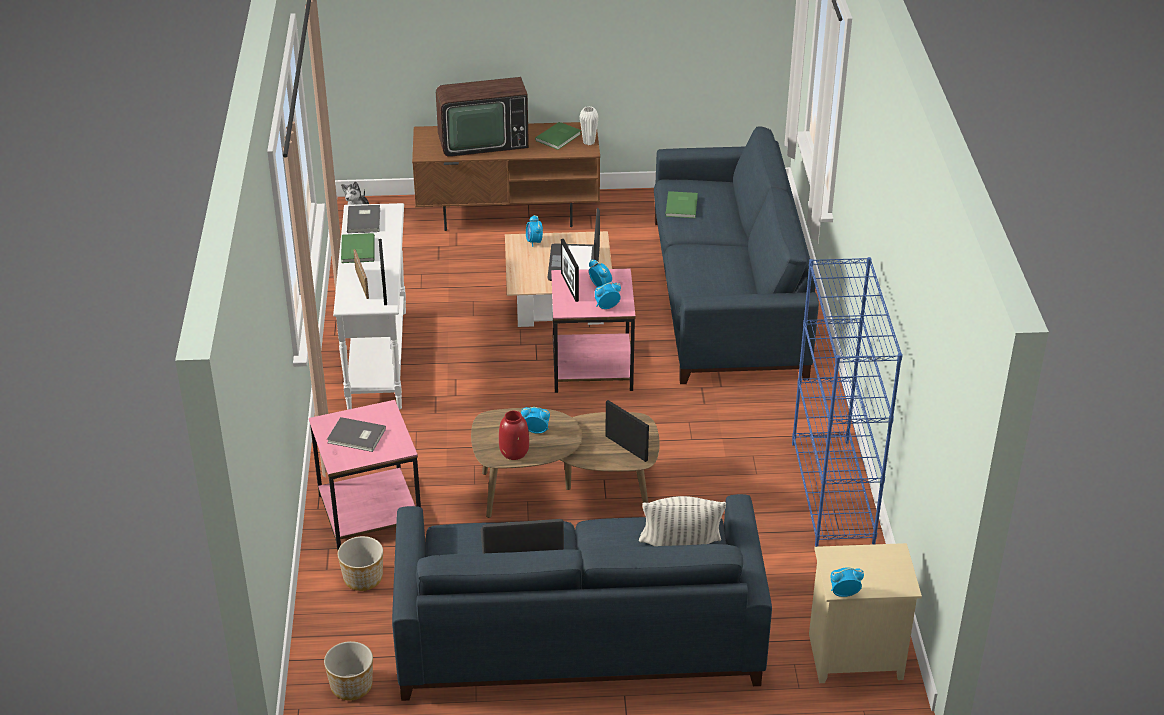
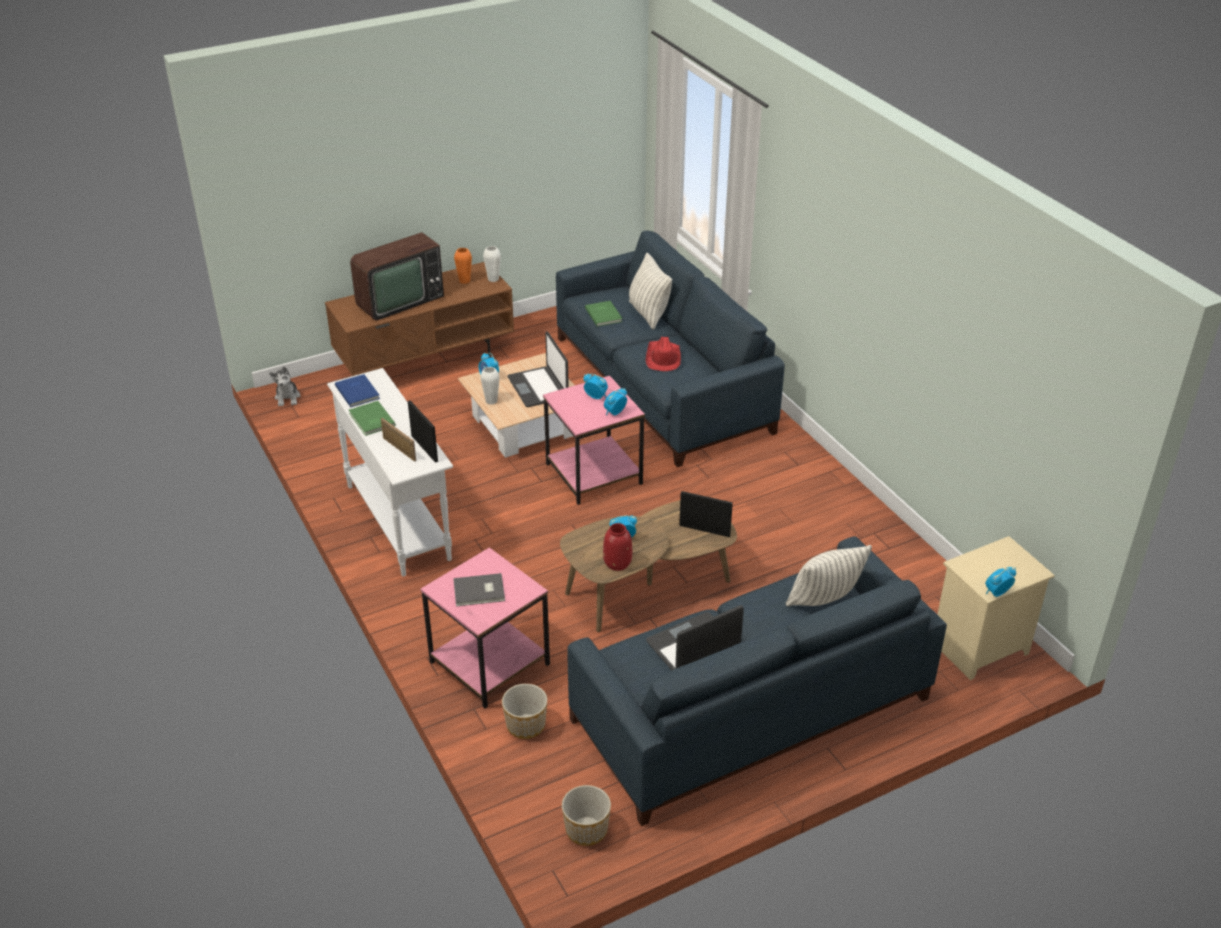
camera: 25 degrees left, 0 degrees up
(365, 220) = (358, 391): grey book -> blue book
(520, 265) = (491, 401): none -> white vase
(559, 137) = (464, 281): green book -> orange vase
(569, 287) = (570, 404): picture frame -> none
(708, 265) = (663, 358): none -> red hat
(731, 217) = (648, 314): none -> pillow
(833, 493) = (863, 519): blue bookcase -> none

